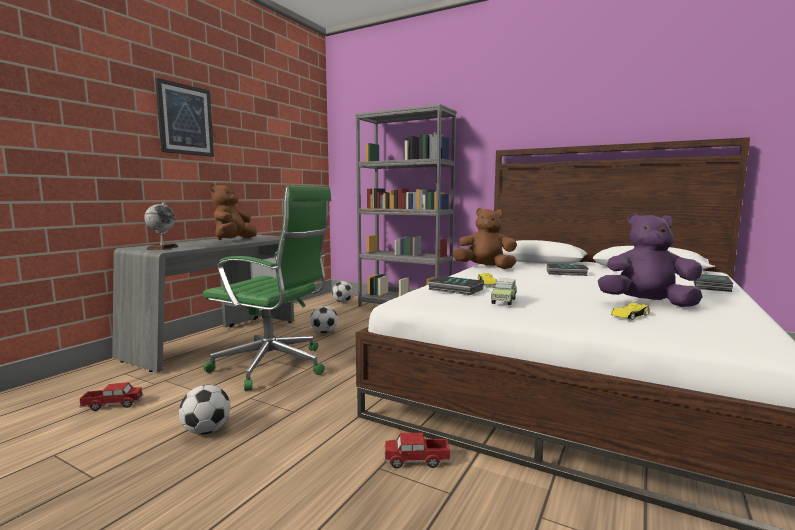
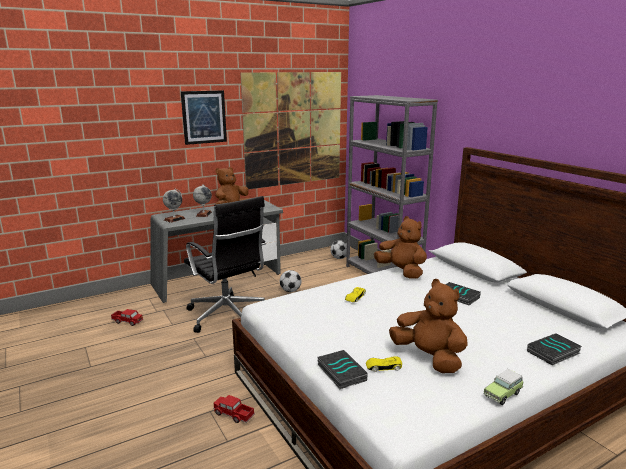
camera: 30 degrees right, 10 degrees up
(200, 243) = (203, 214): none -> globe
(206, 431) = (153, 355): football -> none
(274, 366) = (228, 316): green office chair -> black office chair
(282, 155) = (294, 129): none -> picture
(454, 289) = (312, 301): book -> book (340, 372)
(504, 301) = (324, 324): toy car -> toy car (503, 394)
(647, 303) = (429, 357): purple plush toy -> brown plush toy

